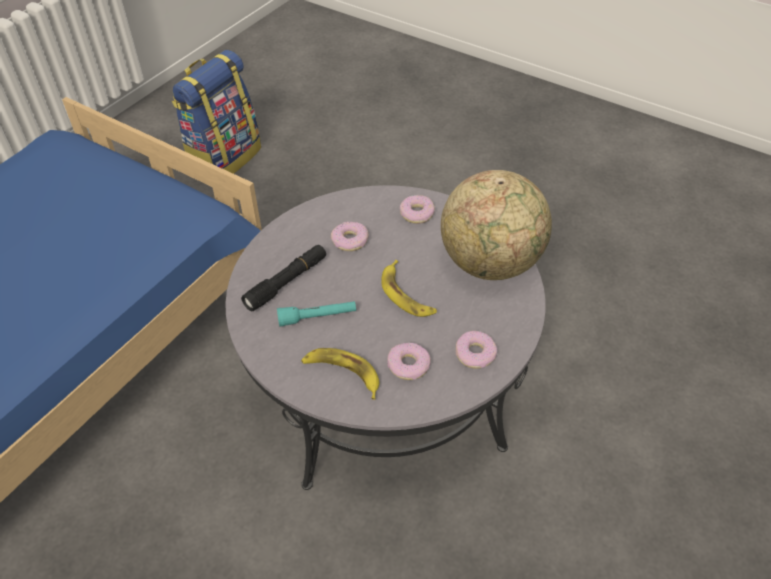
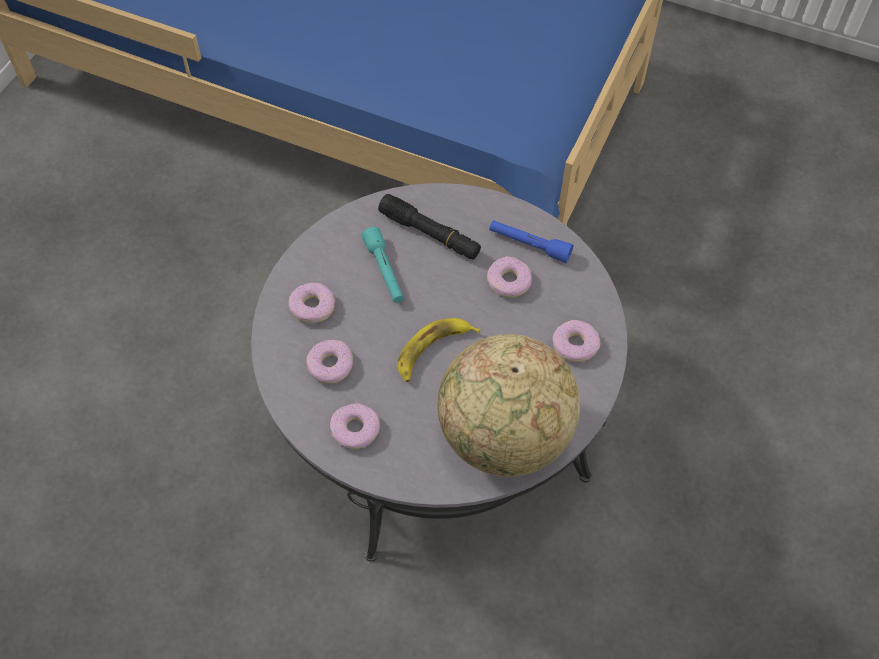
camera: 80 degrees right, 10 degrees up
(224, 159) = (766, 171): backpack -> none
(318, 224) = (529, 245): none -> blue flashlight
(342, 373) = (312, 307): banana -> donut

